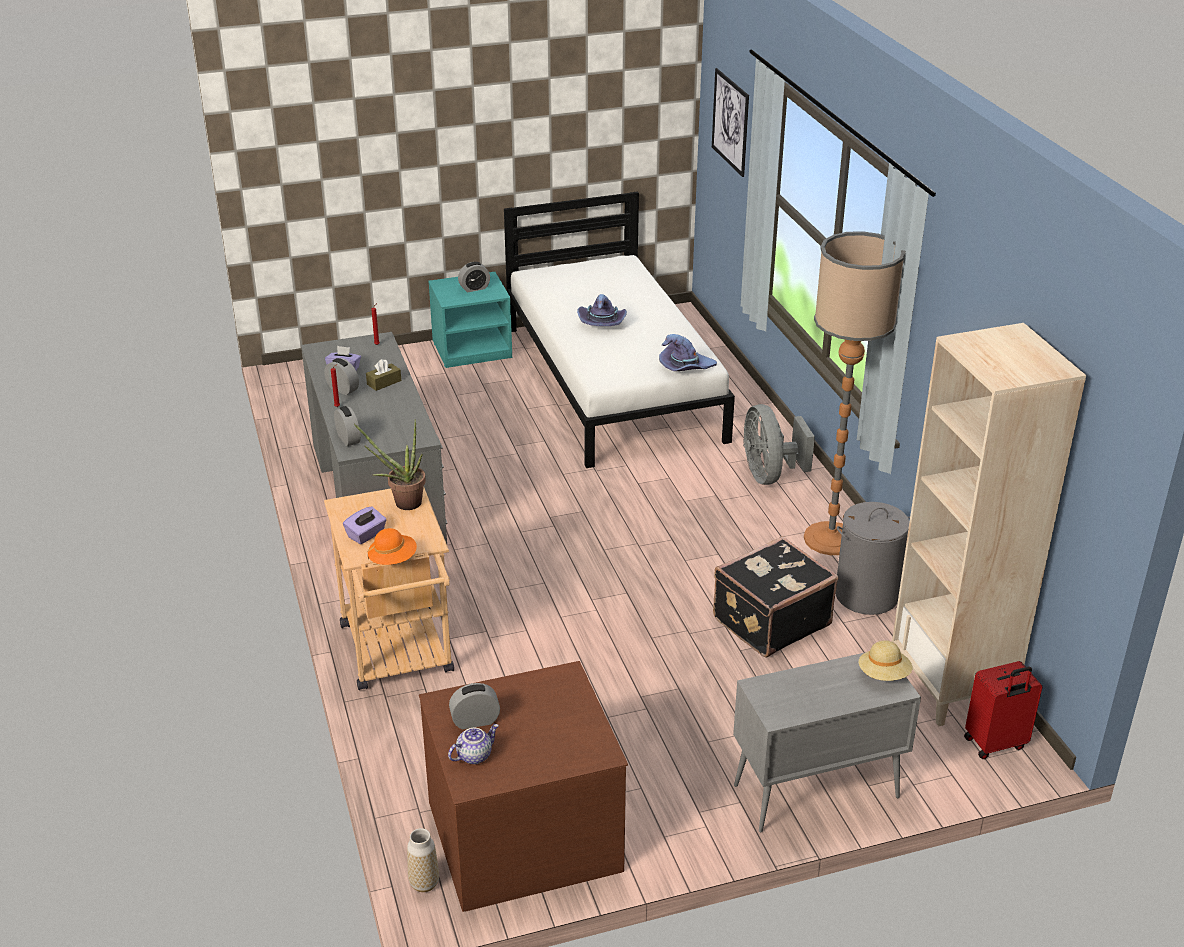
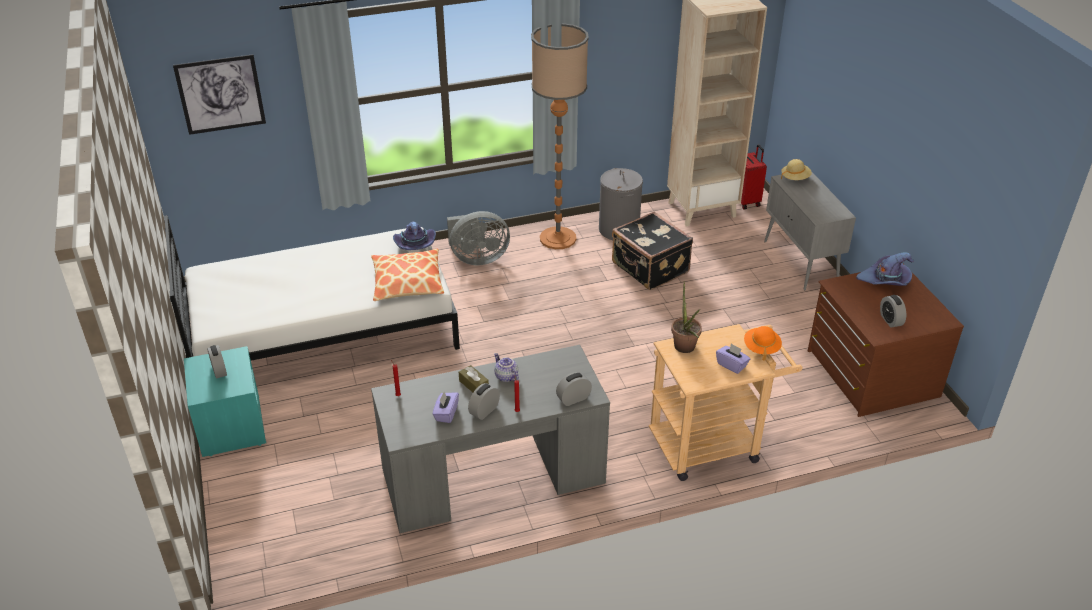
camera: 90 degrees left, 5 degrees up
(424, 883) = (926, 414): vase -> none
(474, 755) = (921, 319): teapot -> teapot (505, 376)
(602, 323) = (327, 284): purple hat -> purple hat (885, 280)
(608, 367) = (407, 283): none -> pillow

